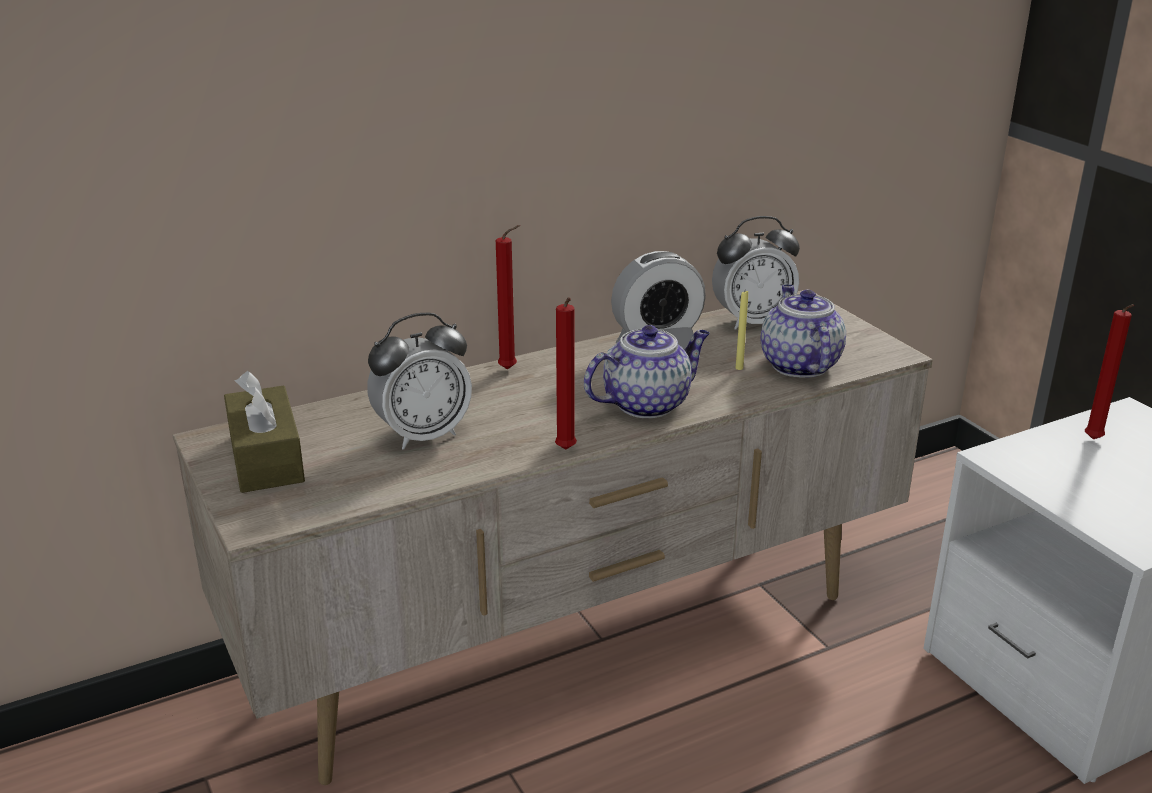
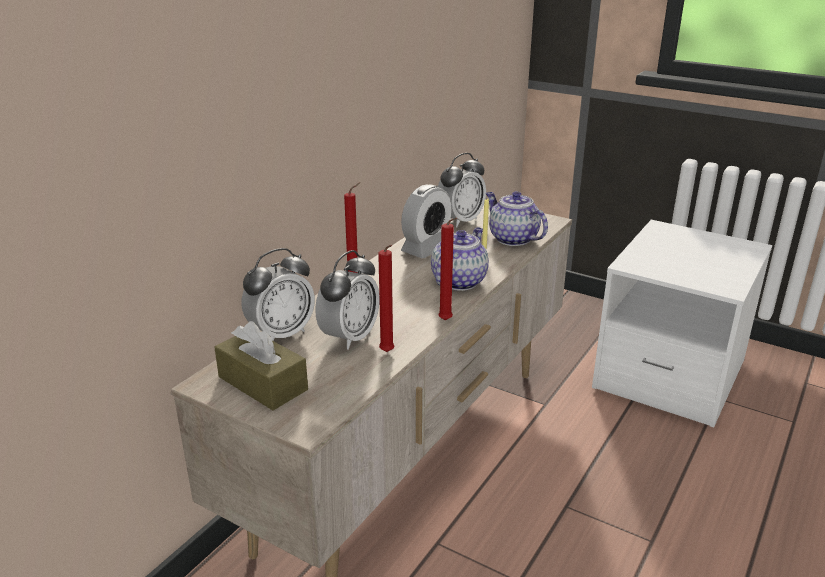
camera: 30 degrees left, 0 degrees up
(352, 407) = (281, 334): none -> alarm clock
(1094, 441) = (659, 245): red candle -> red candle (387, 353)

